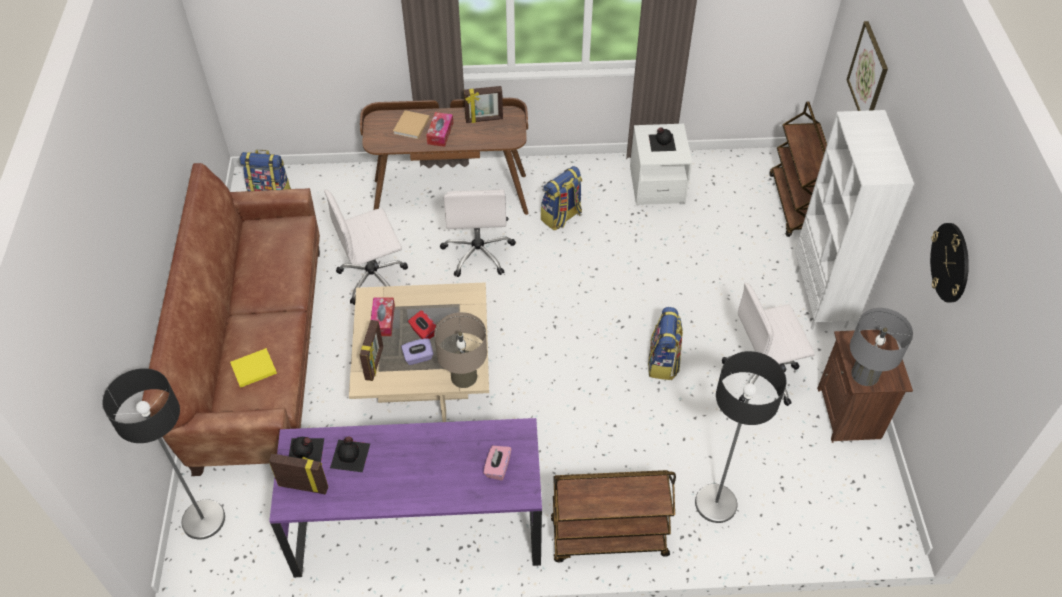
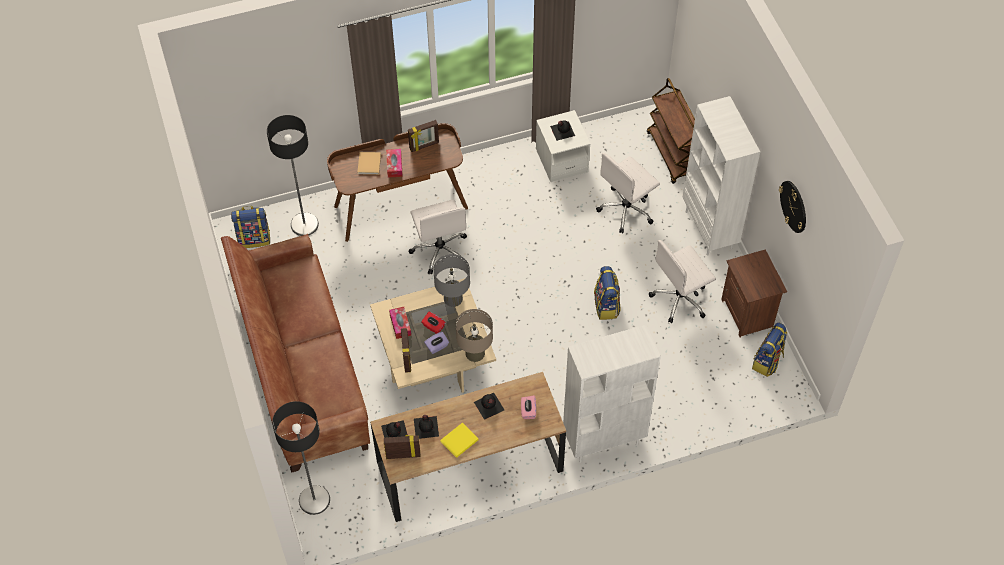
camera: 15 degrees left, 5 degrees up
(252, 369) = (323, 384): yellow book -> yellow book (458, 441)
(374, 278) = (366, 290): white office chair -> white office chair (626, 210)
(418, 526) = (469, 466): purple desk -> brown desk
(445, 447) = (488, 406): none -> black bottle
(561, 217) = (495, 205): backpack -> backpack (767, 362)
(608, 538) = (603, 442): brown cart -> white bookcase
(716, 504) = (670, 400): floor lamp -> floor lamp (304, 224)
(865, 374) = (753, 287): grey table lamp -> grey table lamp (453, 298)
(868, 74) = (712, 64): picture -> none

